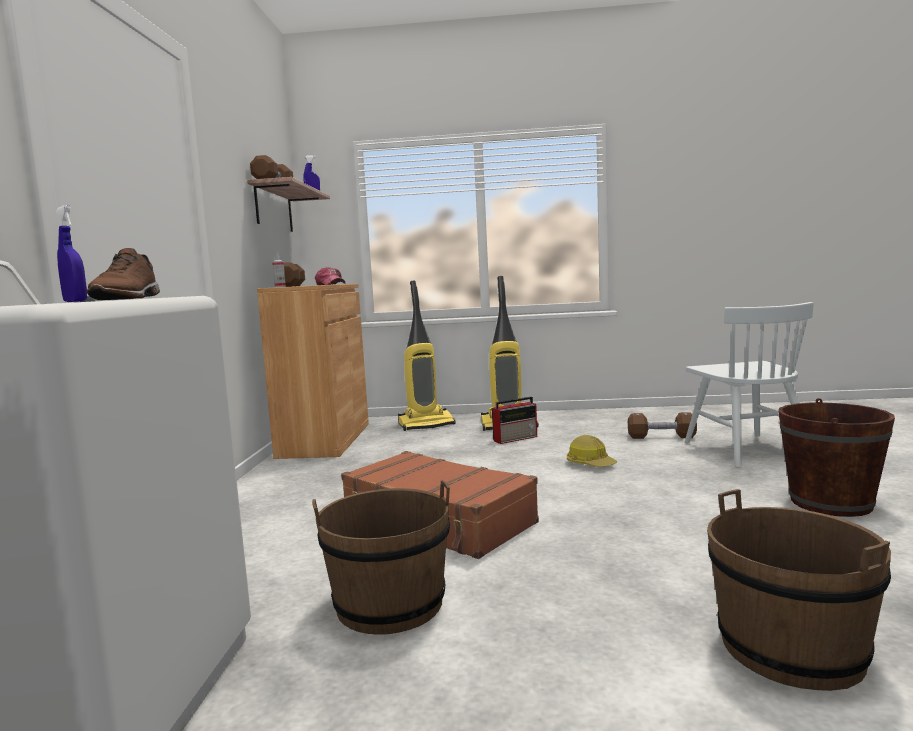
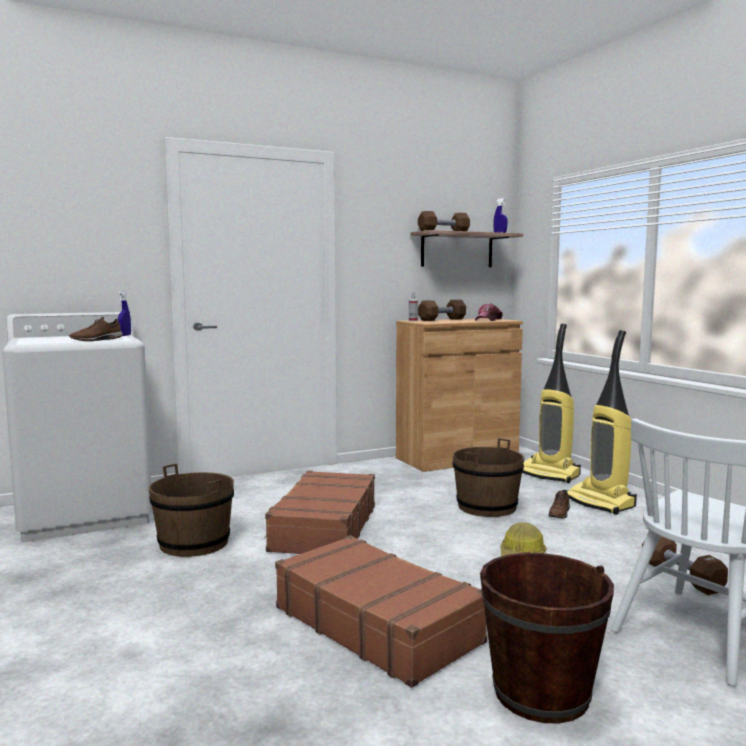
camera: 60 degrees right, 0 degrees up
(516, 438) = (560, 513): radio -> brown shoe
(701, 534) = (377, 624): none -> brown suitcase
(790, 649) = (185, 670): brown bucket -> brown bucket (486, 507)

